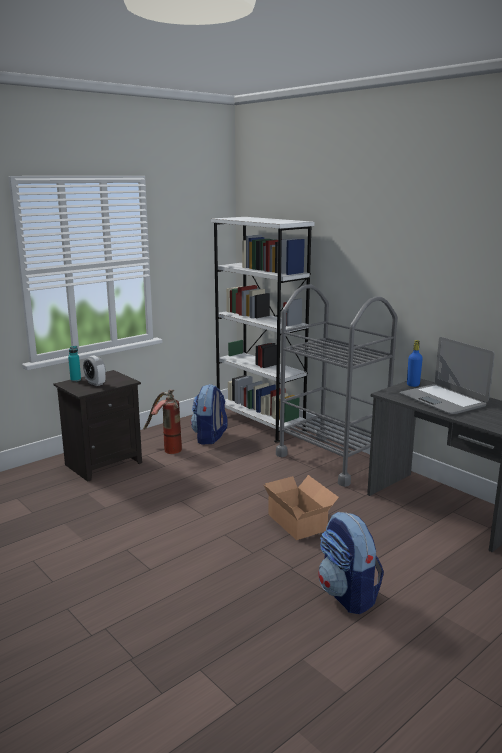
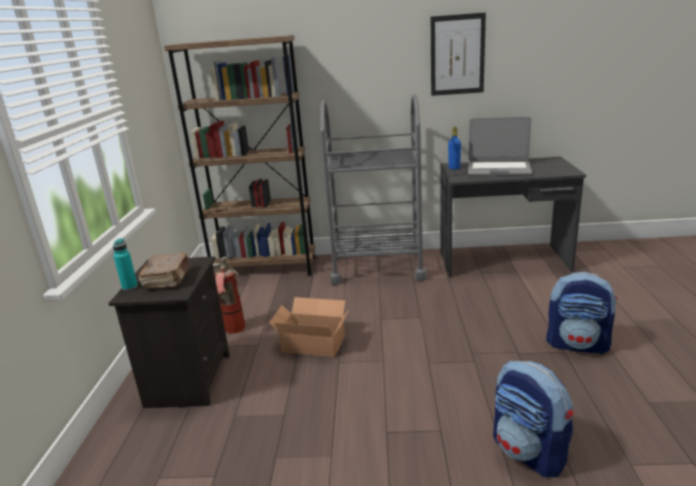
camera: 45 degrees left, 5 degrees up
(95, 383) = (167, 279): alarm clock -> brown book
(210, 437) = (247, 300): backpack -> backpack (529, 452)
(260, 423) = (264, 268): white bookcase -> brown bookcase
(298, 521) = (451, 320): cardboard box -> cardboard box (312, 342)
(448, 265) = (457, 55): none -> picture

